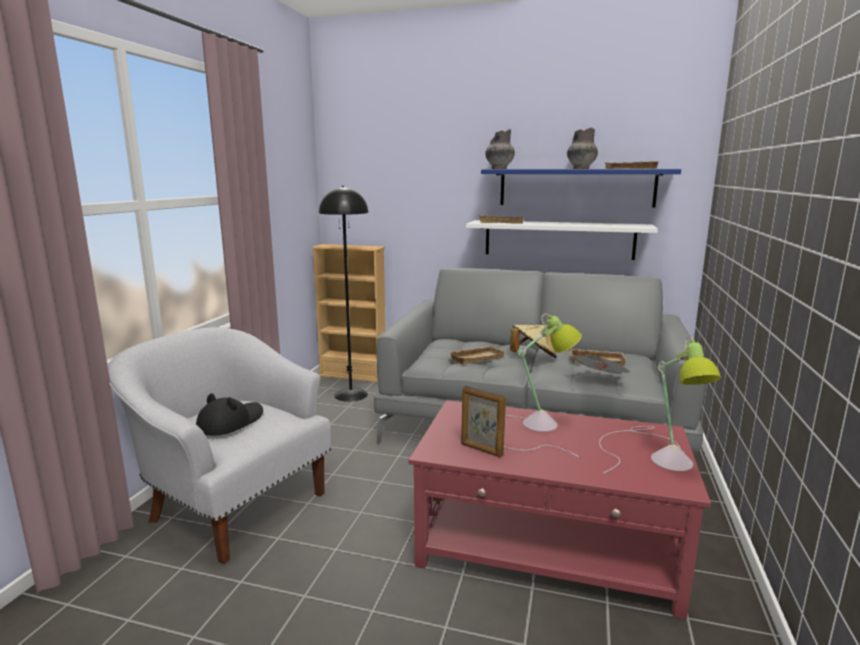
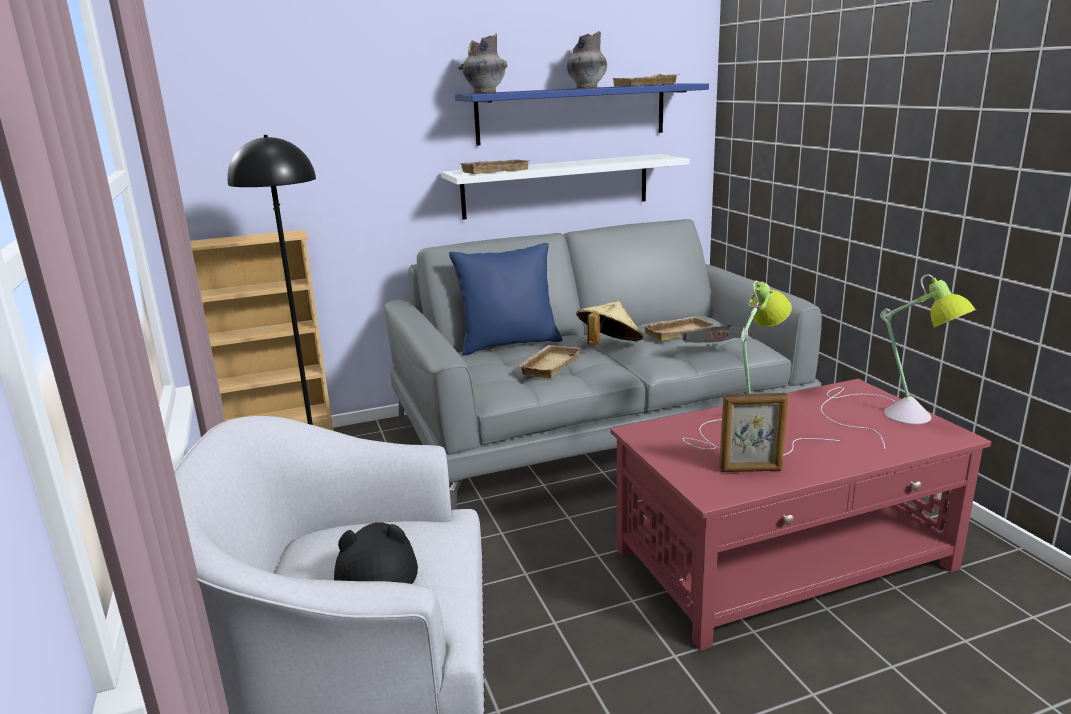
camera: 35 degrees left, 5 degrees up
(476, 341) = (509, 344): none -> blue pillow

